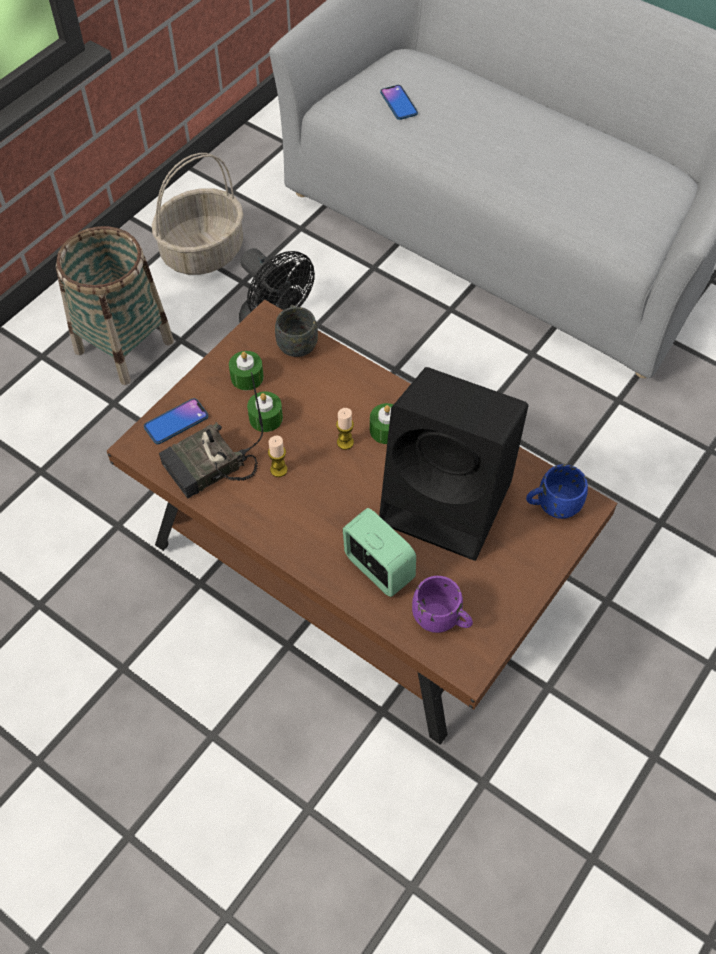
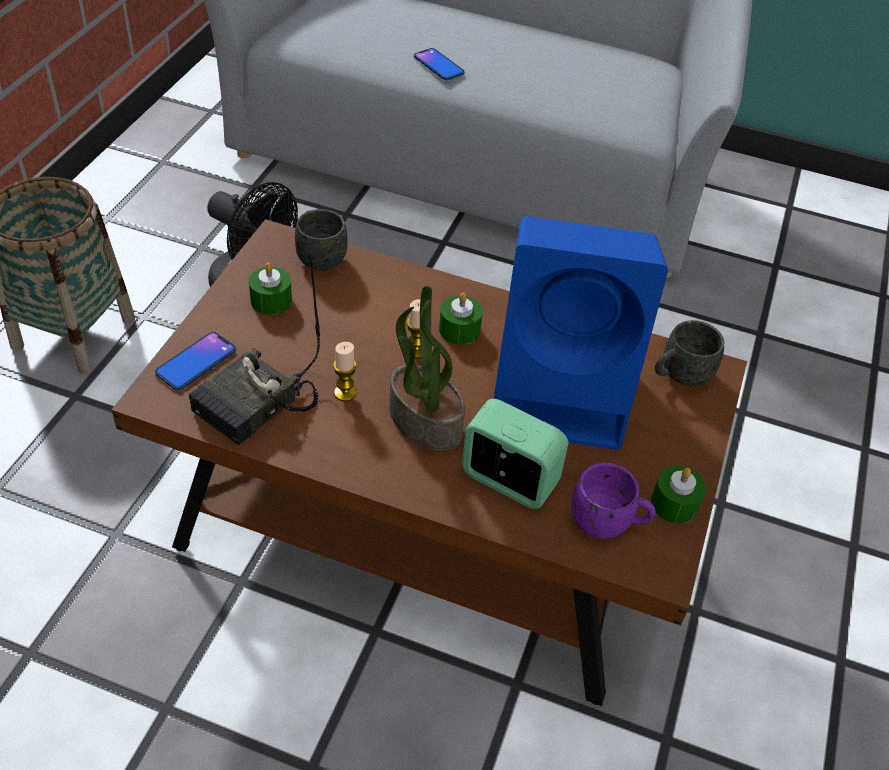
camera: 20 degrees left, 10 degrees down
(203, 251) = (146, 223): basket -> none
(266, 418) = (309, 340): green candle -> green candle (674, 503)
(330, 506) = (423, 422): none -> potted plant
(398, 103) = (350, 28): phone -> phone (438, 65)
(449, 502) = (563, 393): black speaker -> blue speaker
(552, 505) = (679, 375): blue mug -> grey mug

